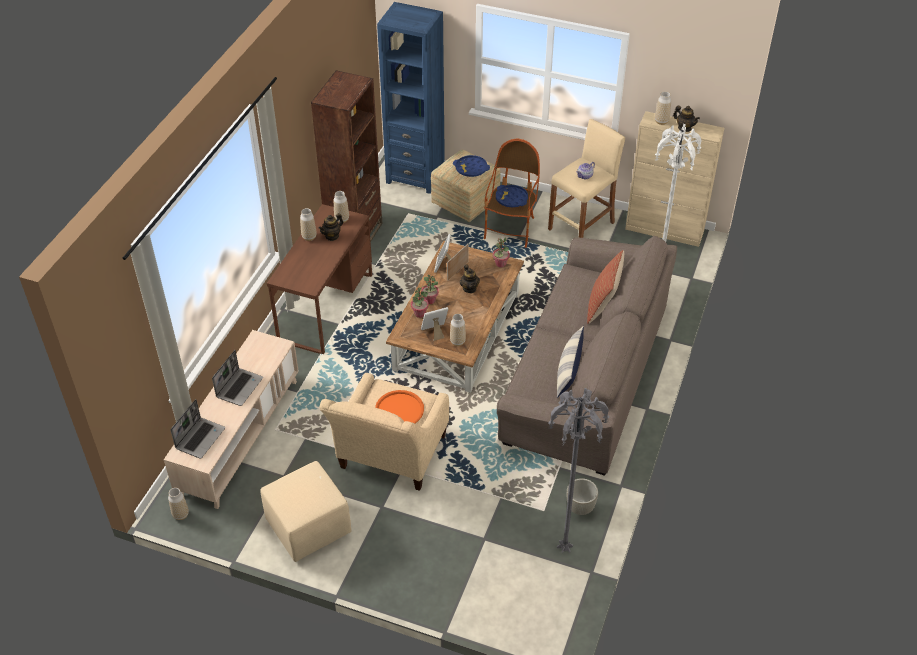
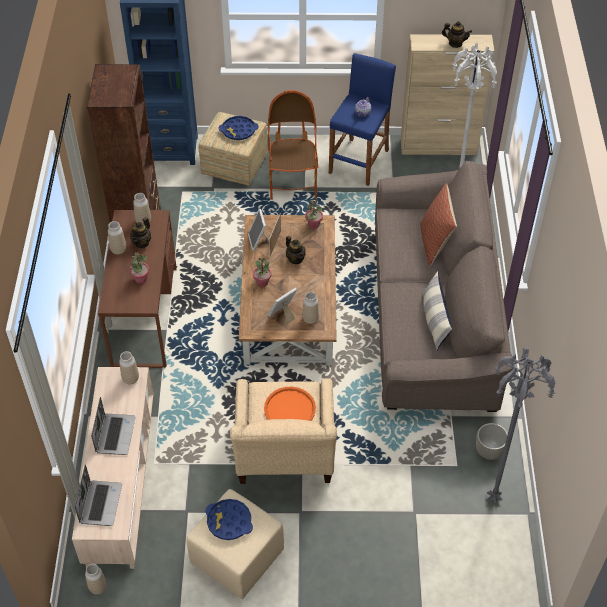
camera: 20 degrees left, 5 degrees up
(419, 313) = (259, 299): potted plant -> potted plant (140, 279)
(511, 199) = (292, 153): blue tray -> blue tray (229, 522)
(582, 226) = (359, 161): beige stool -> blue stool
(661, 121) = (430, 42): vase -> vase (130, 379)

